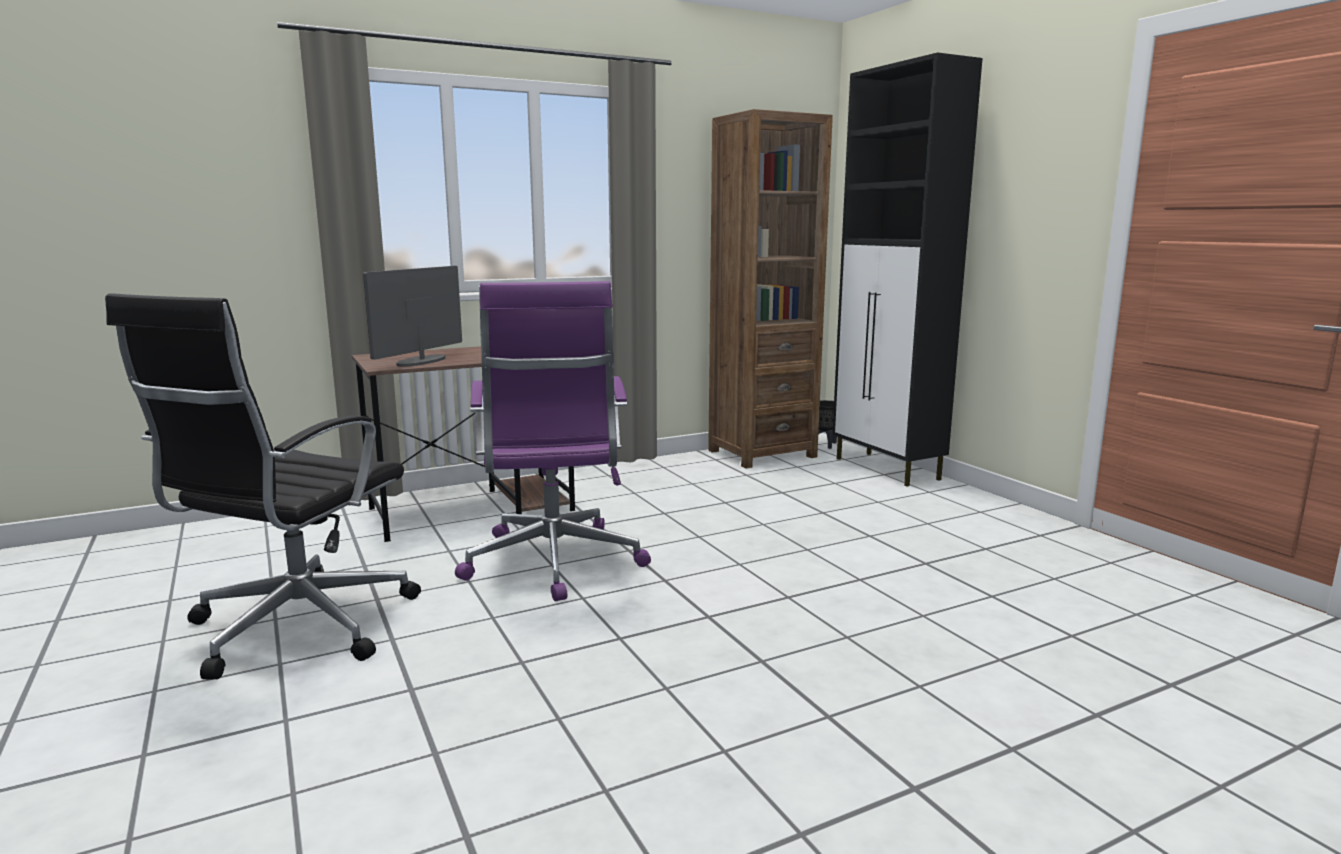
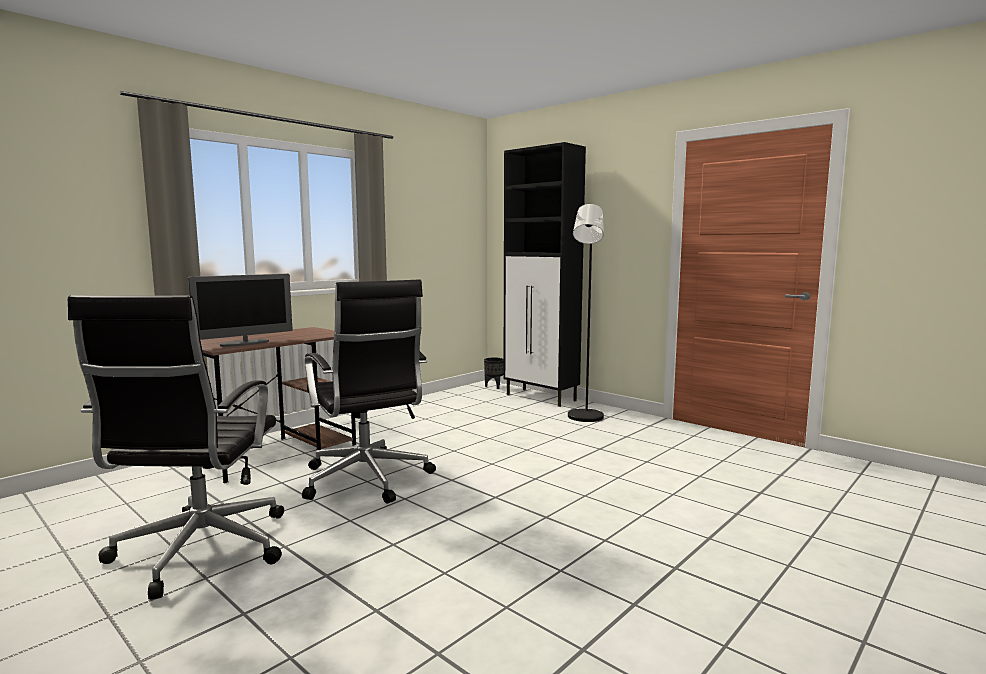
camera: 20 degrees left, 5 degrees down
(421, 361) = (245, 343): monitor -> monitor turned 135 degrees counterclockwise
(553, 564) = (367, 480): purple office chair -> black office chair
(761, 453) = (457, 395): brown bookcase -> none
(935, 510) = (584, 418): none -> black floor lamp

